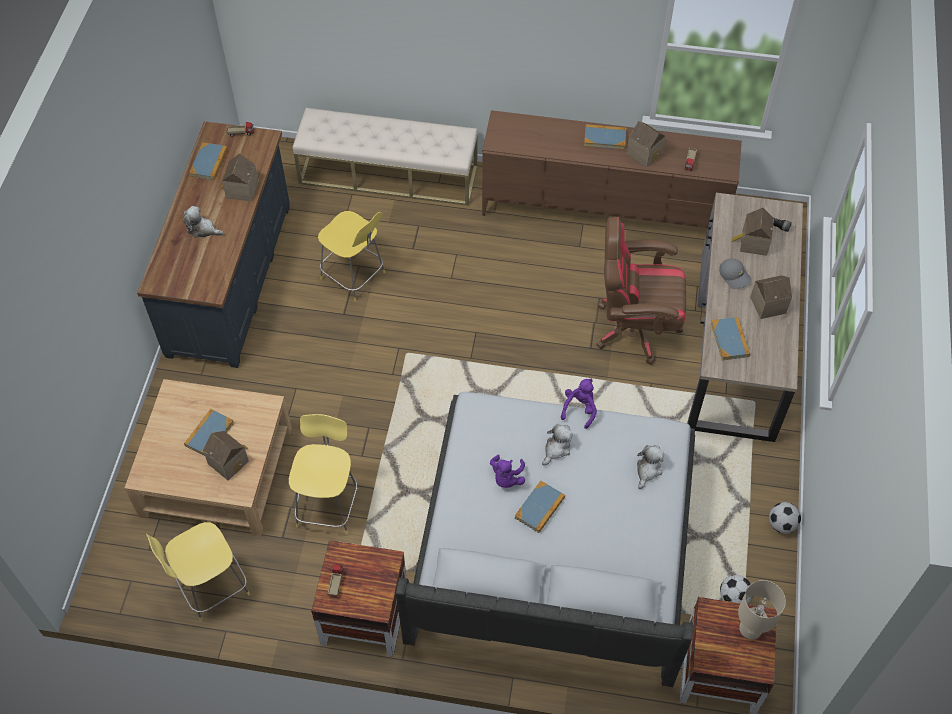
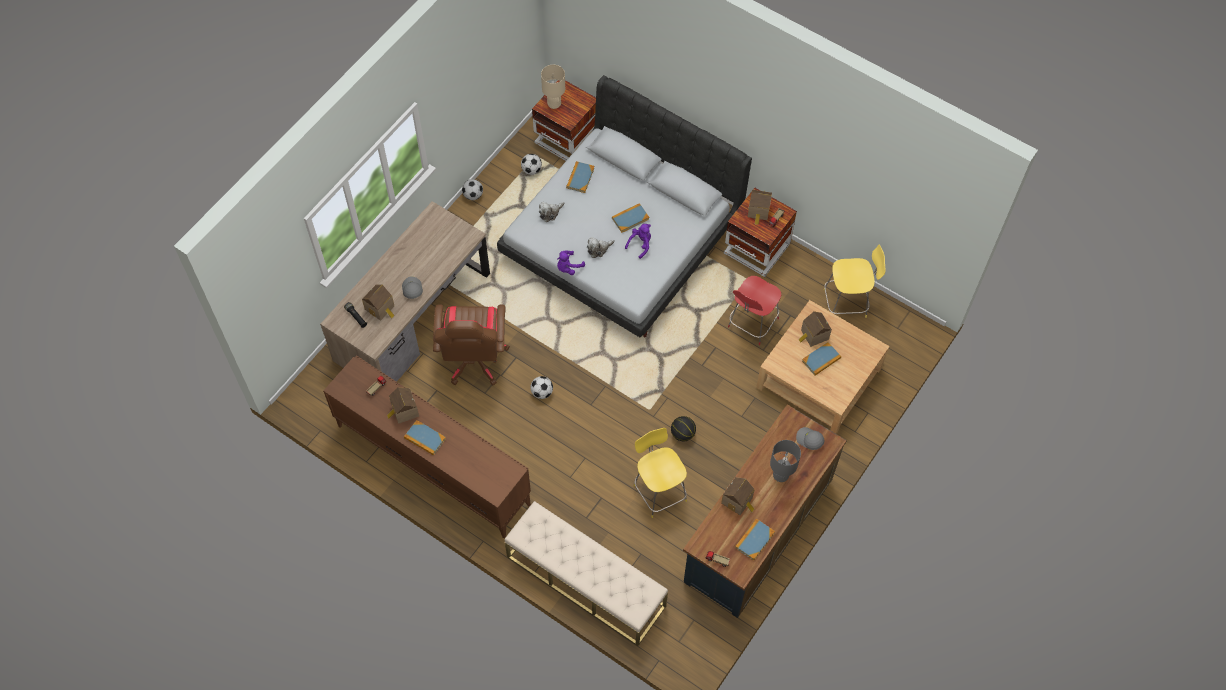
camera: 155 degrees left, 5 degrees up
(181, 276) = (809, 440): none -> grey cap
(202, 229) = (780, 475): plush toy -> grey table lamp
(328, 504) = (752, 324): yellow stool -> red stool
(356, 342) = (682, 434): none -> basketball
(537, 323) = (542, 392): none -> football
(636, 328) = (474, 358): brown office chair -> brown office chair turned 60 degrees clockwise
(729, 340) = (449, 248): book -> book (580, 178)
(767, 304) = (406, 261): toy house -> toy house (758, 211)

